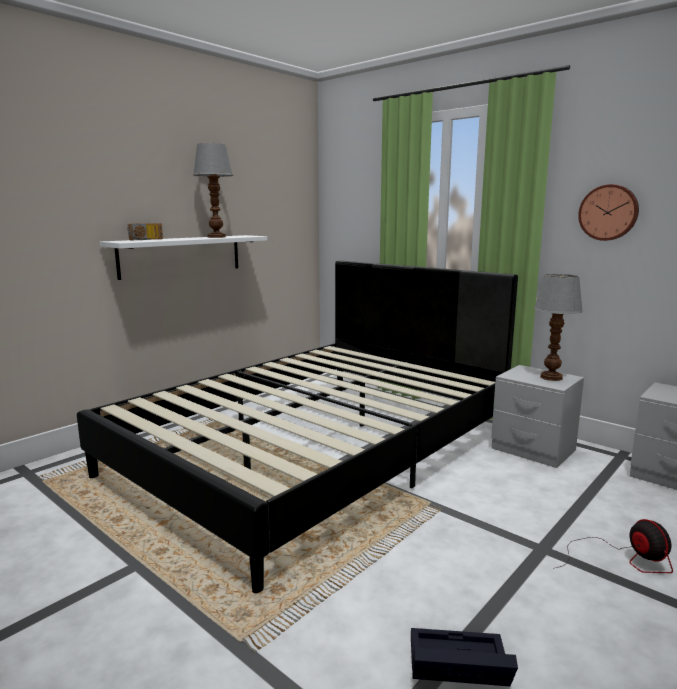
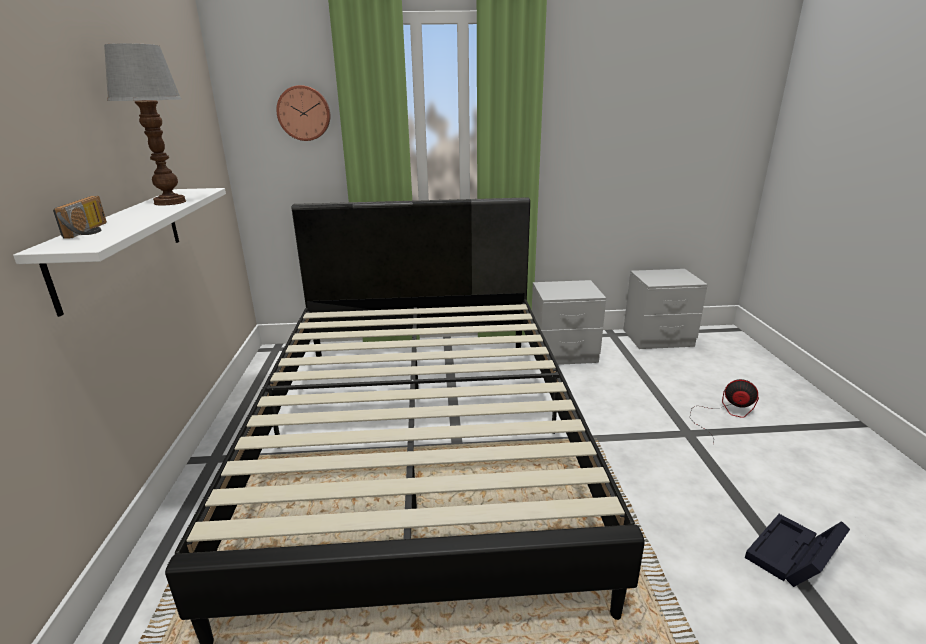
camera: 45 degrees left, 10 degrees up
(550, 377) = (575, 287): table lamp -> none
(608, 212) = (591, 131): wall clock -> wall clock (304, 113)

